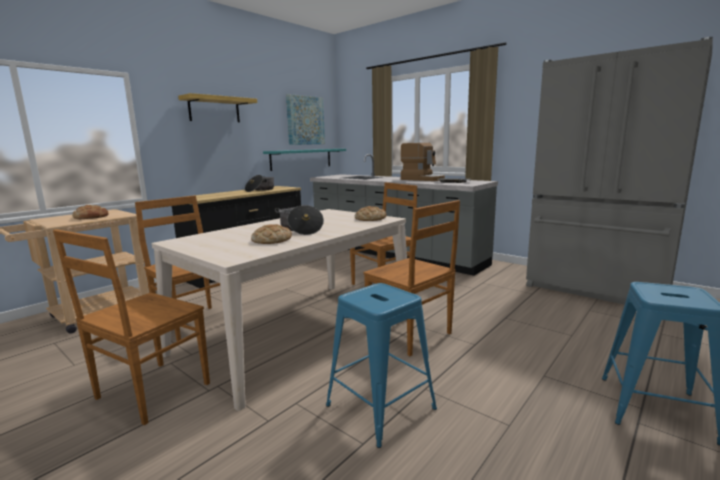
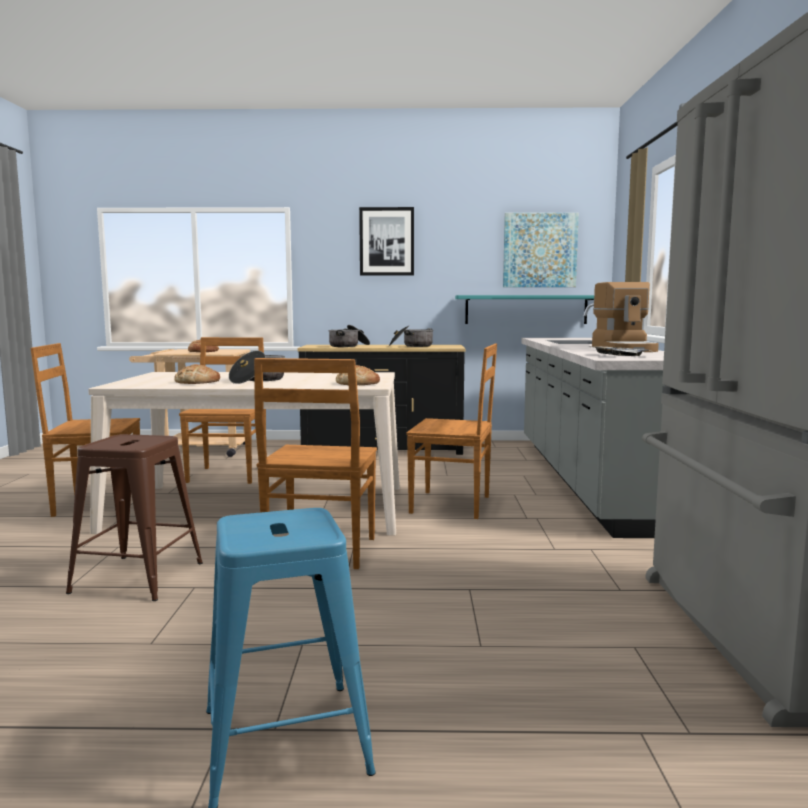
camera: 50 degrees right, 5 degrees down
(214, 110) = (386, 241): shelf -> picture
(218, 195) = (349, 346): none -> cooking pot
(381, 407) = (138, 578): blue stool -> brown stool

